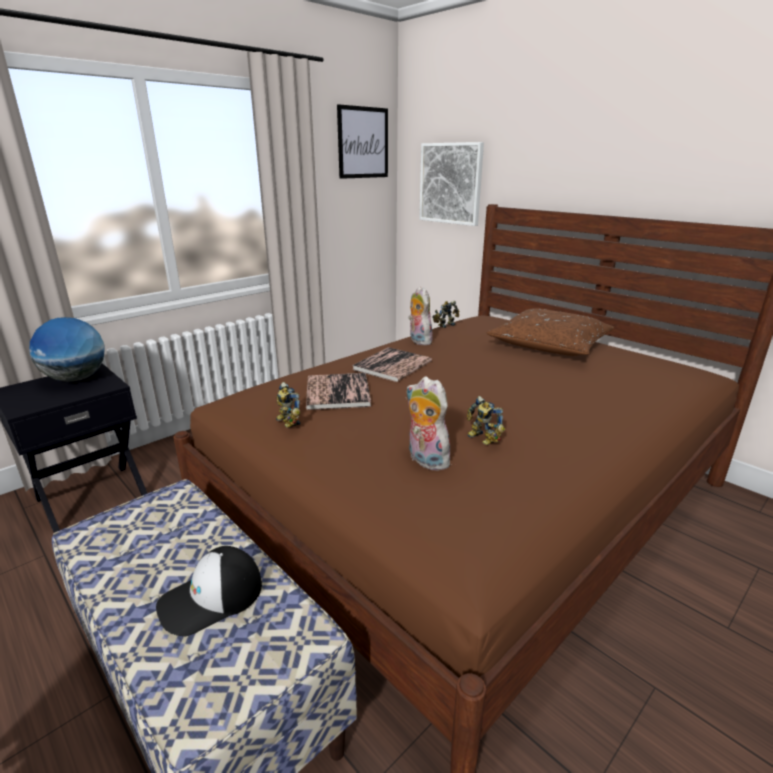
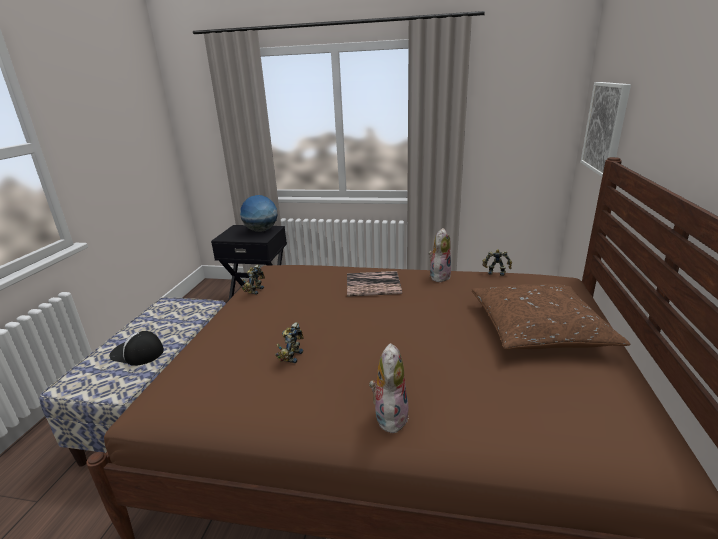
camera: 55 degrees right, 0 degrees up
(337, 392) = (307, 286): book -> none
(363, 143) = (537, 82): picture -> none
(425, 460) = (245, 346): plush toy -> plush toy (389, 415)

